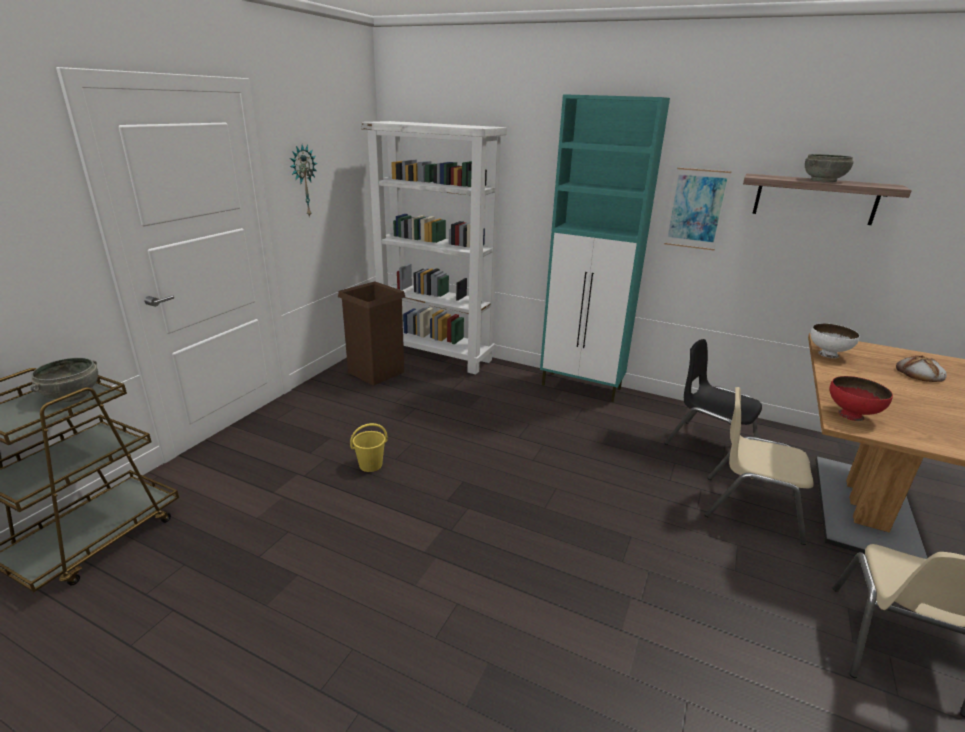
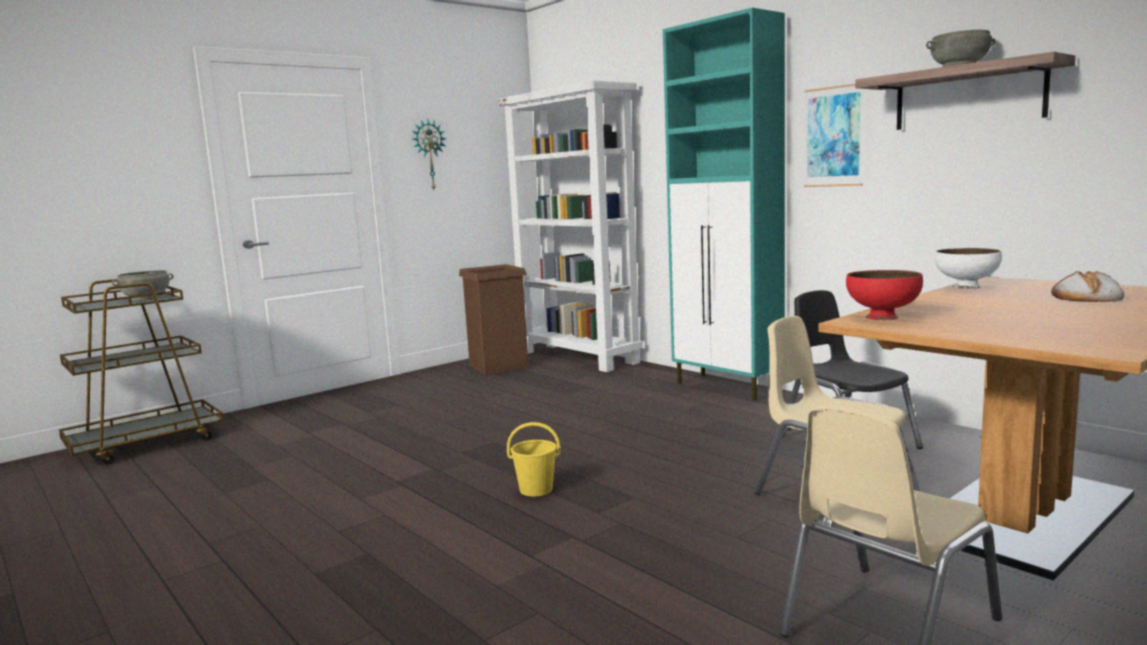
camera: 25 degrees right, 15 degrees down
(371, 465) = (415, 424): yellow bucket -> yellow bucket (537, 489)

